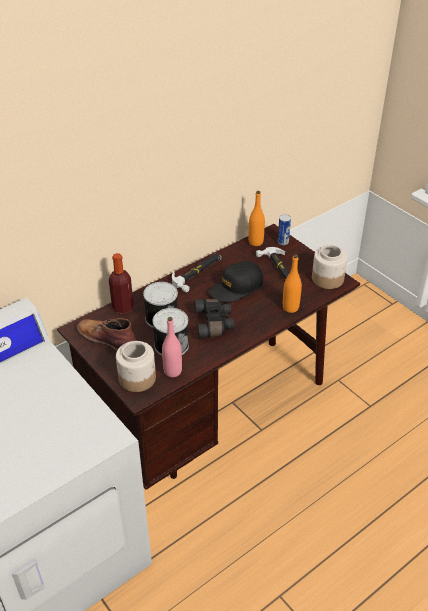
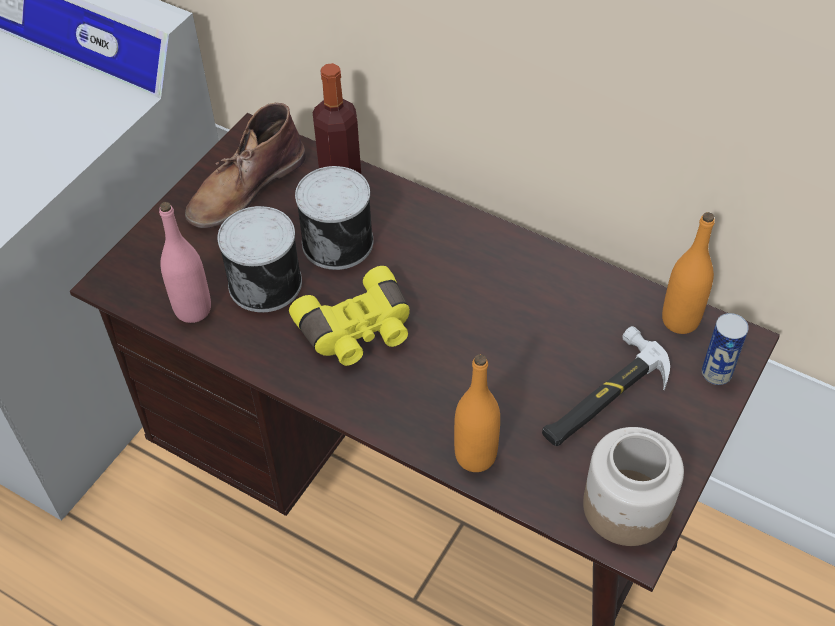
camera: 70 degrees right, 10 degrees up
(107, 339) = (245, 187): brown boot -> brown boot turned 150 degrees counterclockwise
(137, 378) = (158, 264): jar -> none
(198, 273) = (507, 252): hammer -> none
(214, 323) = (358, 331): black binoculars -> yellow binoculars
(236, 288) = (493, 333): black cap -> none

